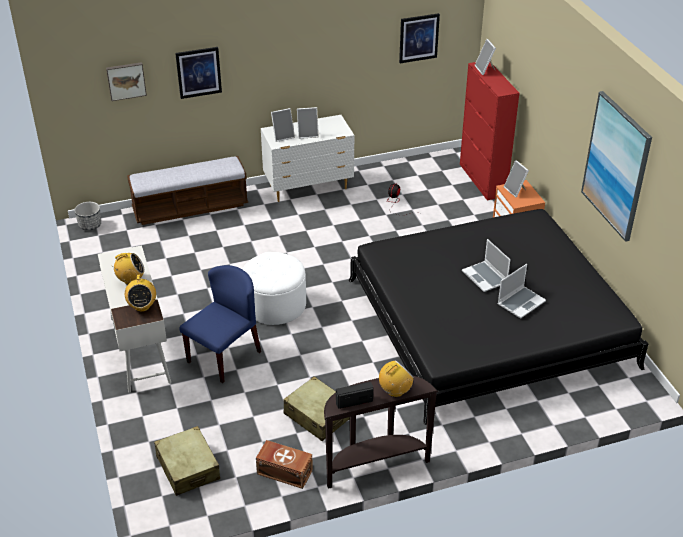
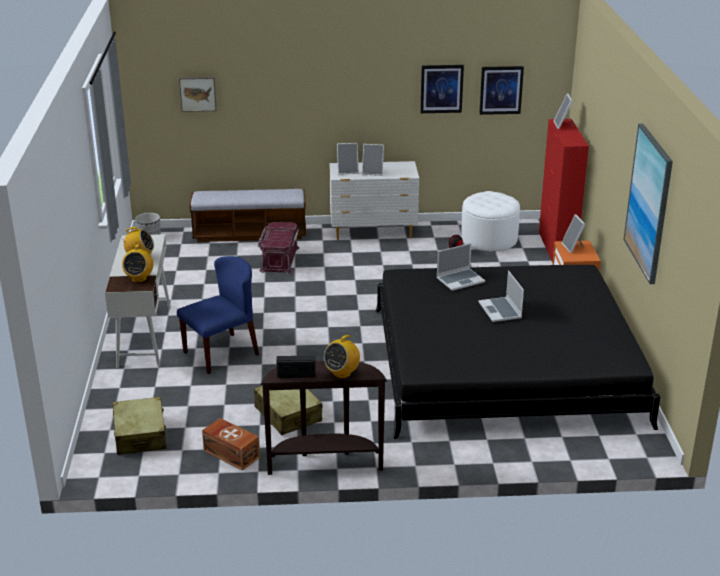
camera: 15 degrees right, 10 degrees down
(198, 72) = (269, 95): picture -> picture (441, 88)
(232, 234) = (279, 259): none -> red storage box
(275, 305) = (291, 320): white ottoman -> white ottoman (489, 239)
(395, 391) = (342, 373): radio -> radio turned 150 degrees clockwise
(521, 302) = (528, 336): laptop -> laptop (460, 280)

